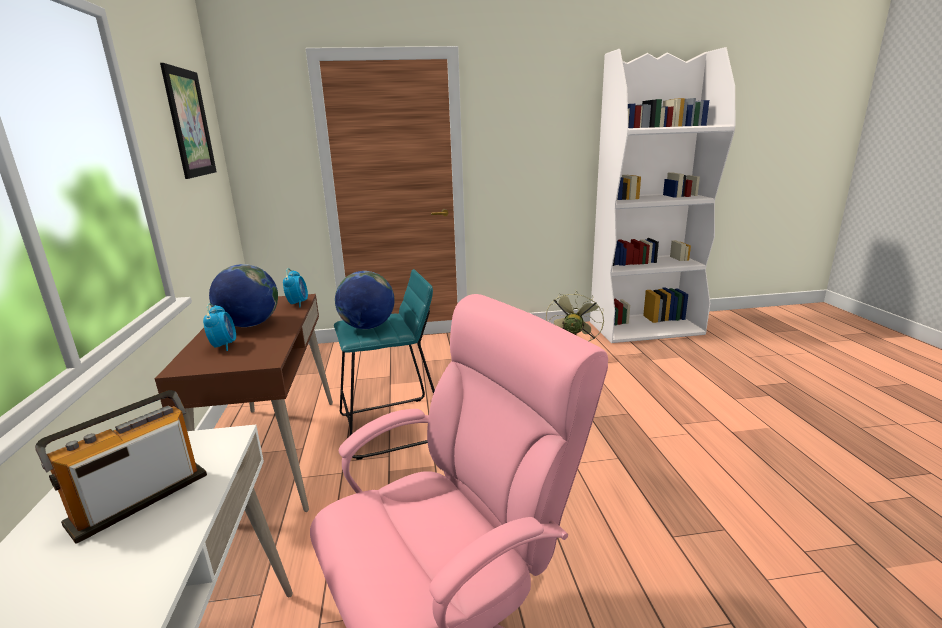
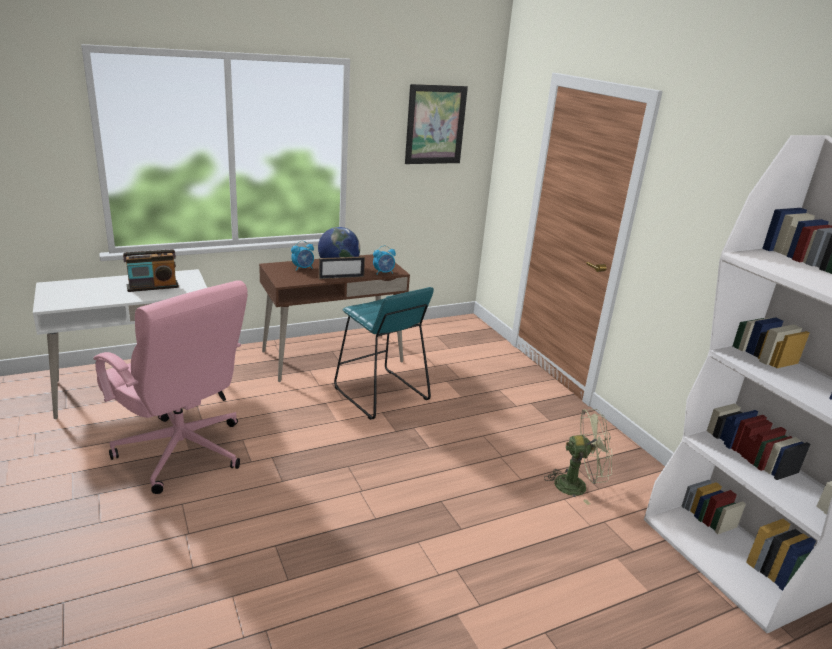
camera: 70 degrees right, 5 degrees up
(139, 499) = (153, 287): radio -> radio turned 135 degrees clockwise
(288, 325) = (341, 277): none -> picture frame
(367, 327) = (378, 308): globe -> none

